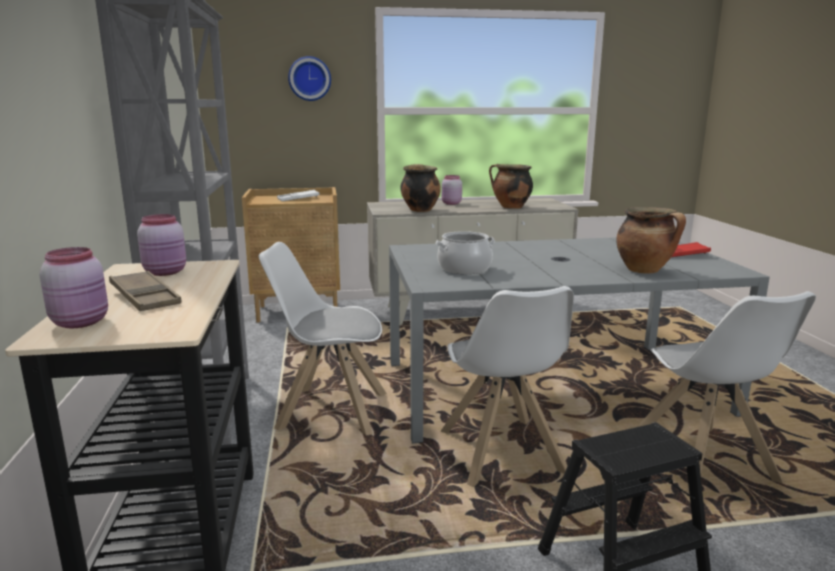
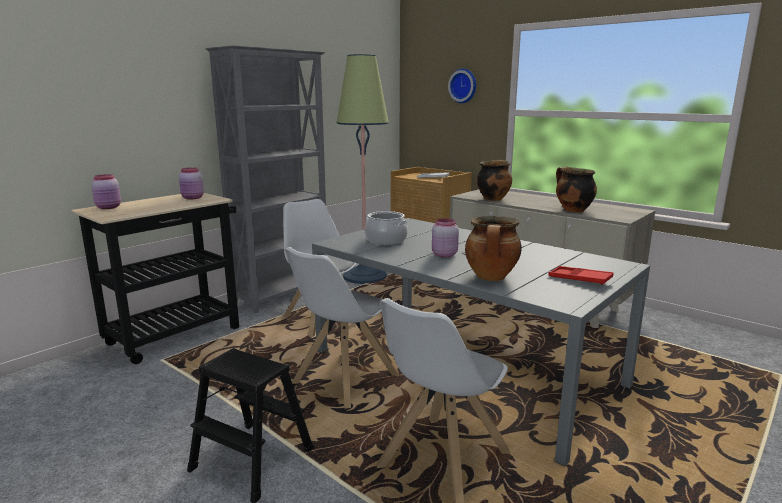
camera: 50 degrees right, 0 degrees up
(145, 297) = (150, 205): brown tray -> none
(262, 349) = (364, 276): none -> floor lamp
(451, 203) = (538, 199): pink jar -> pink jar (443, 255)

